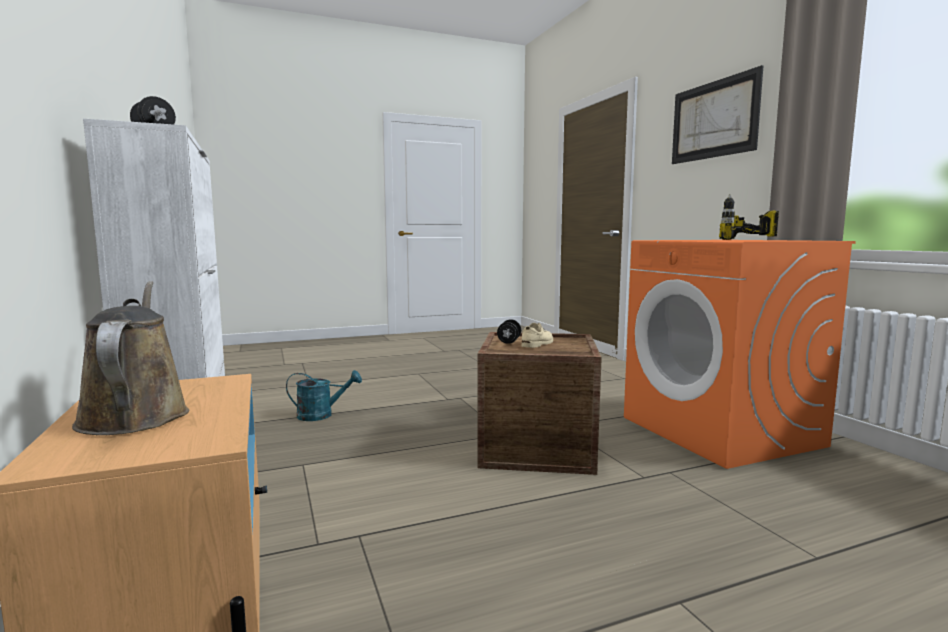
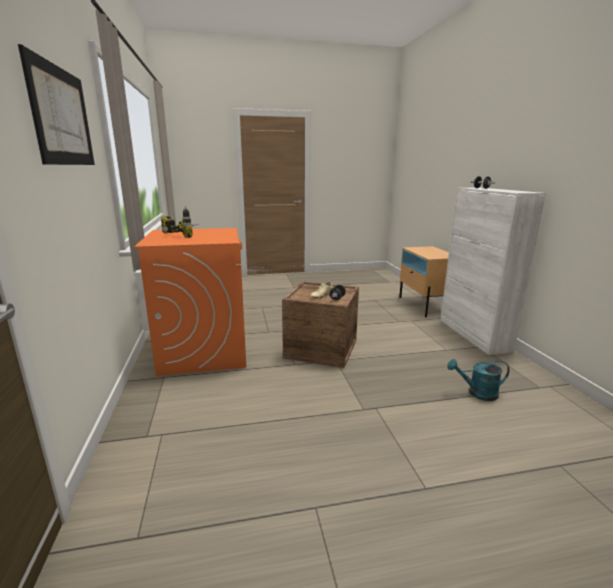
camera: 170 degrees left, 10 degrees up
(136, 414) = (434, 252): brown watering can -> none

